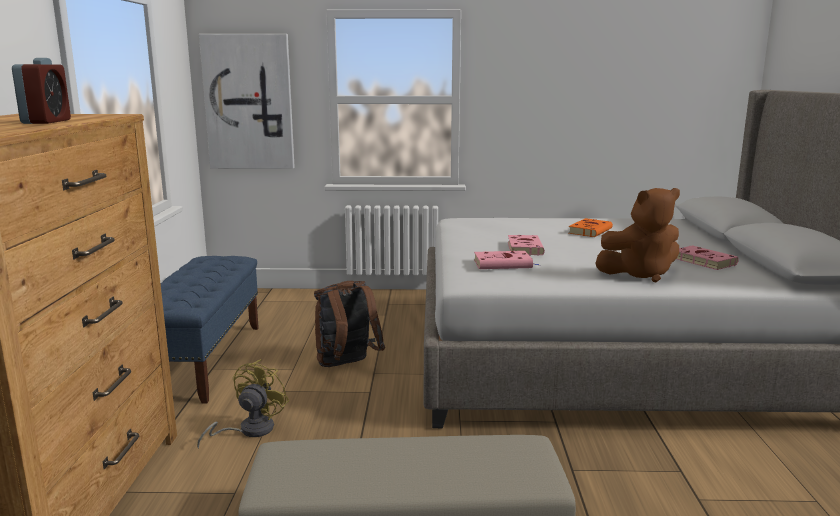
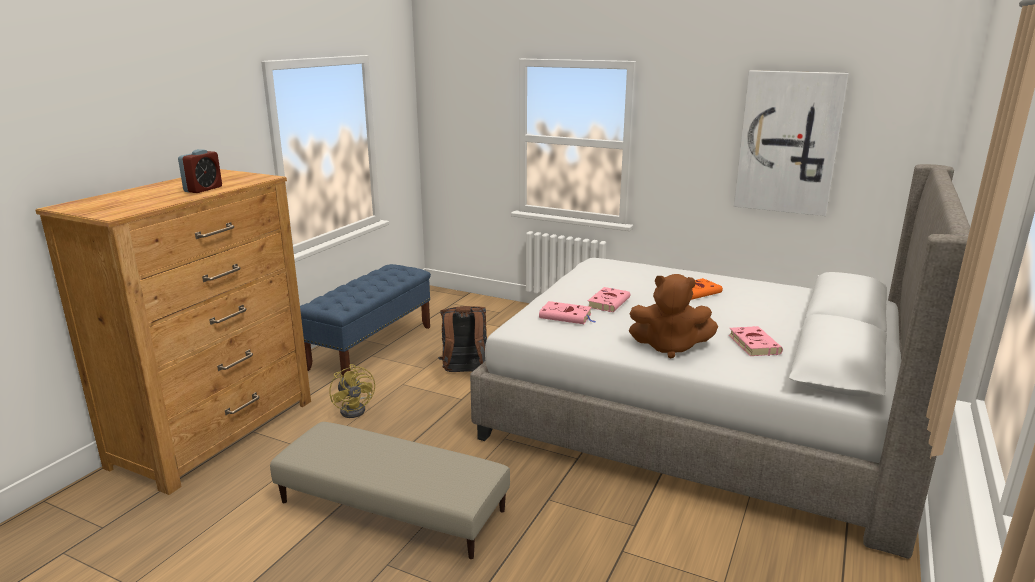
camera: 25 degrees right, 5 degrees up
(248, 102) = (457, 135): picture -> picture (788, 143)
(249, 430) = (356, 409): yellow fan -> yellow fan turned 105 degrees clockwise

